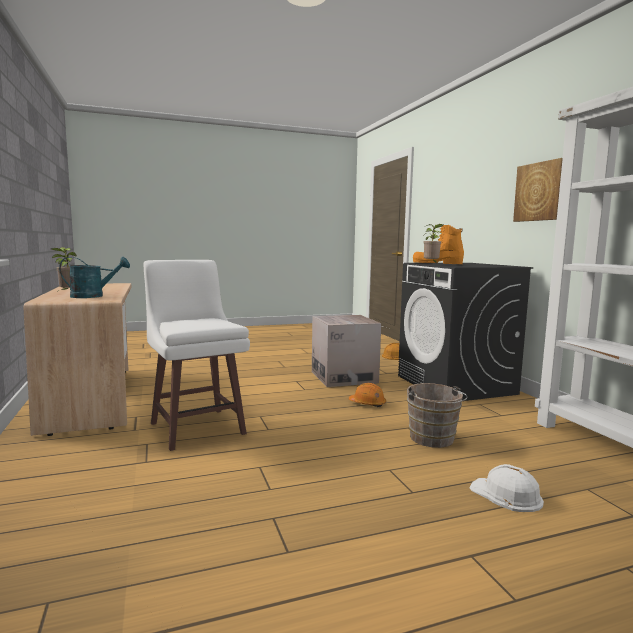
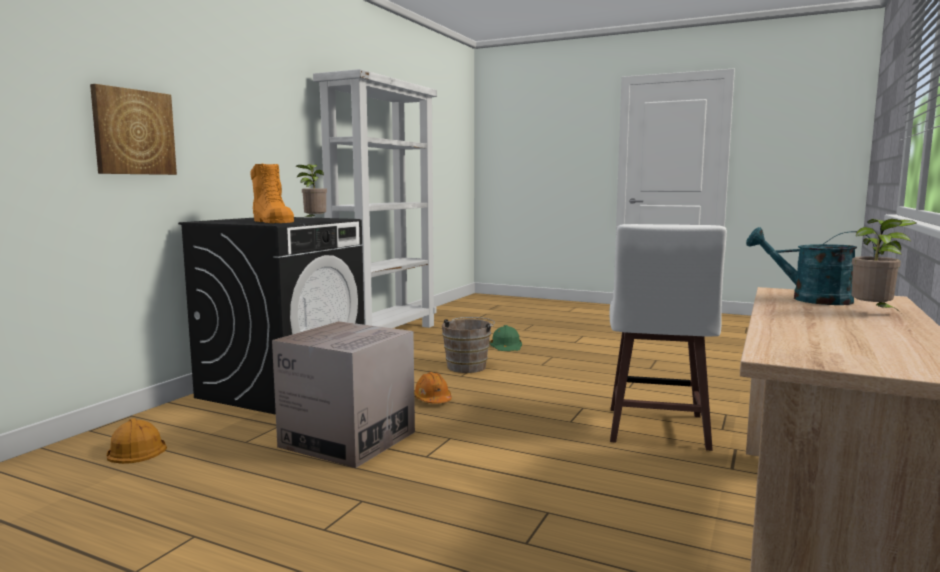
camera: 135 degrees left, 0 degrees up
(506, 494) = (506, 345): white hard hat -> green hard hat
(539, 192) = (256, 127): picture -> picture (133, 132)

